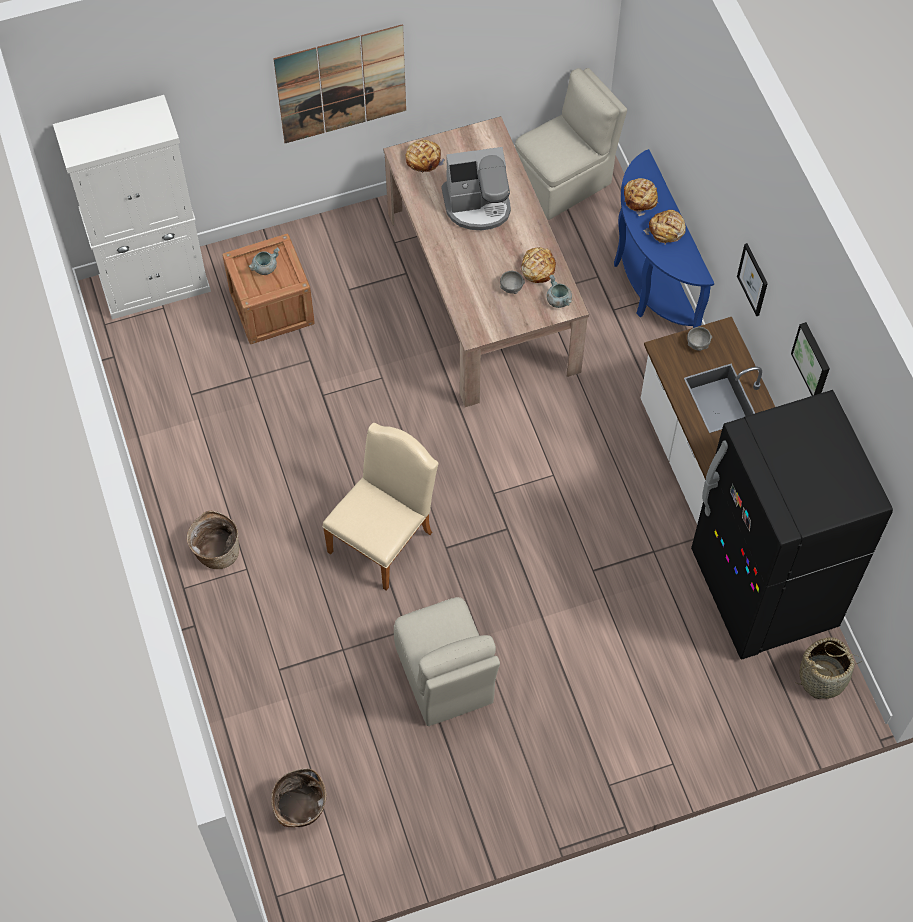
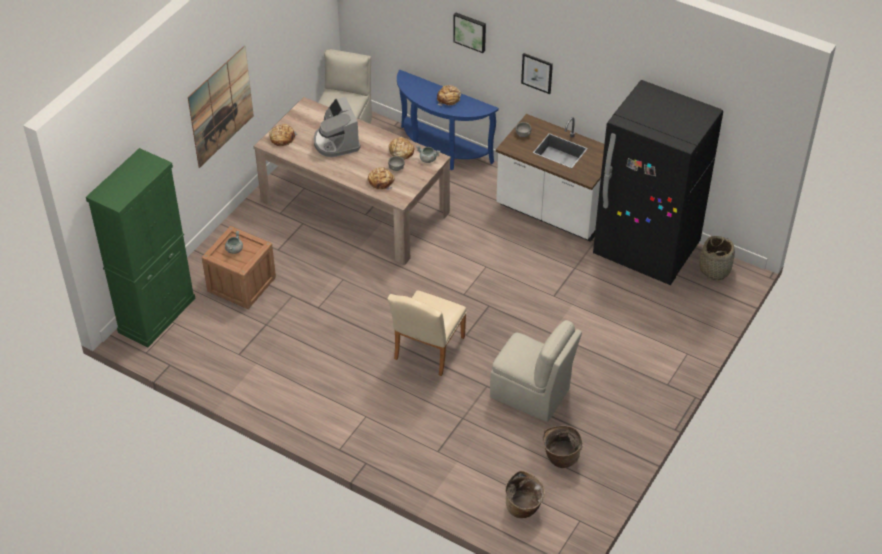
camera: 40 degrees left, 15 degrees down
(155, 285) = (157, 315): white cabinet -> green cabinet
(216, 551) = (339, 419): basket -> basket (560, 457)
(384, 537) = (427, 351): beige chair -> beige chair turned 150 degrees counterclockwise
(477, 205) = (336, 142): coffee machine -> coffee machine turned 120 degrees clockwise
(641, 199) = (420, 92): bread -> bread (381, 181)
(813, 360) = (614, 77): picture -> picture (470, 31)

